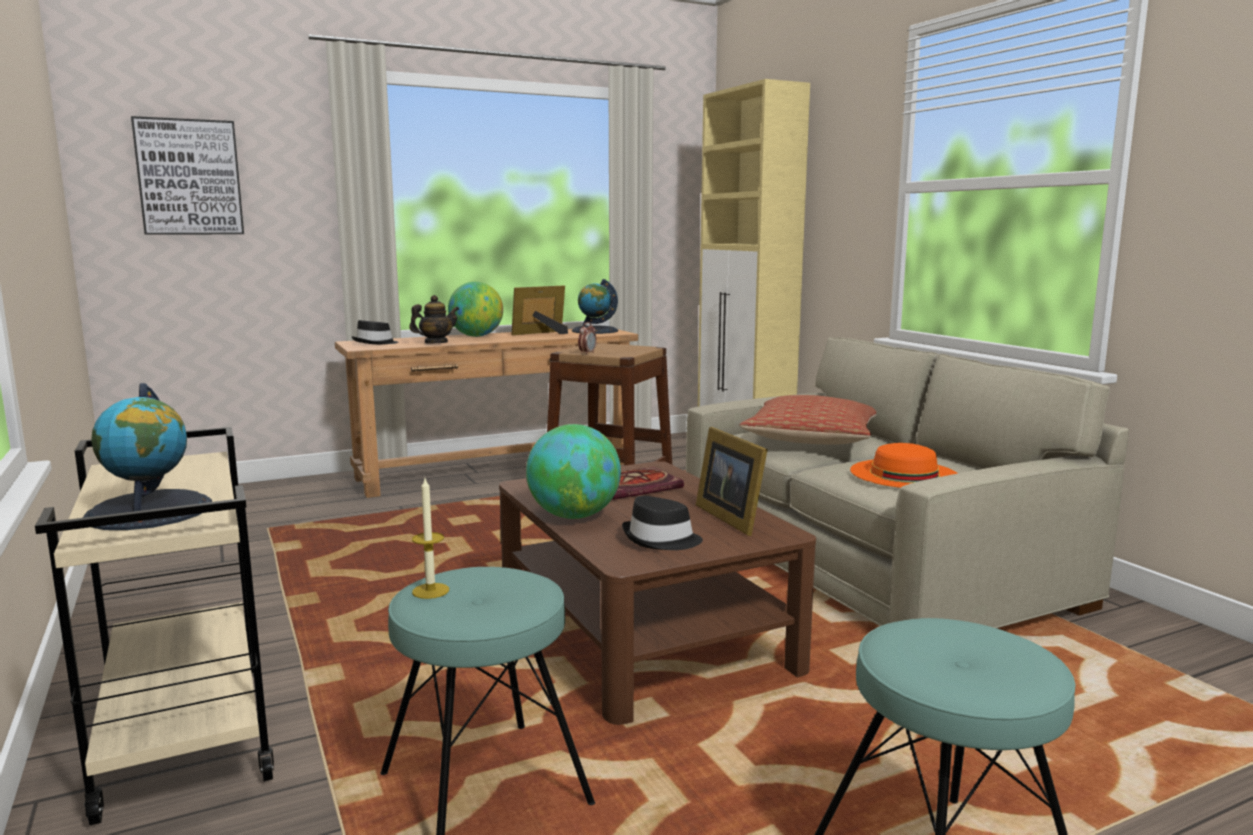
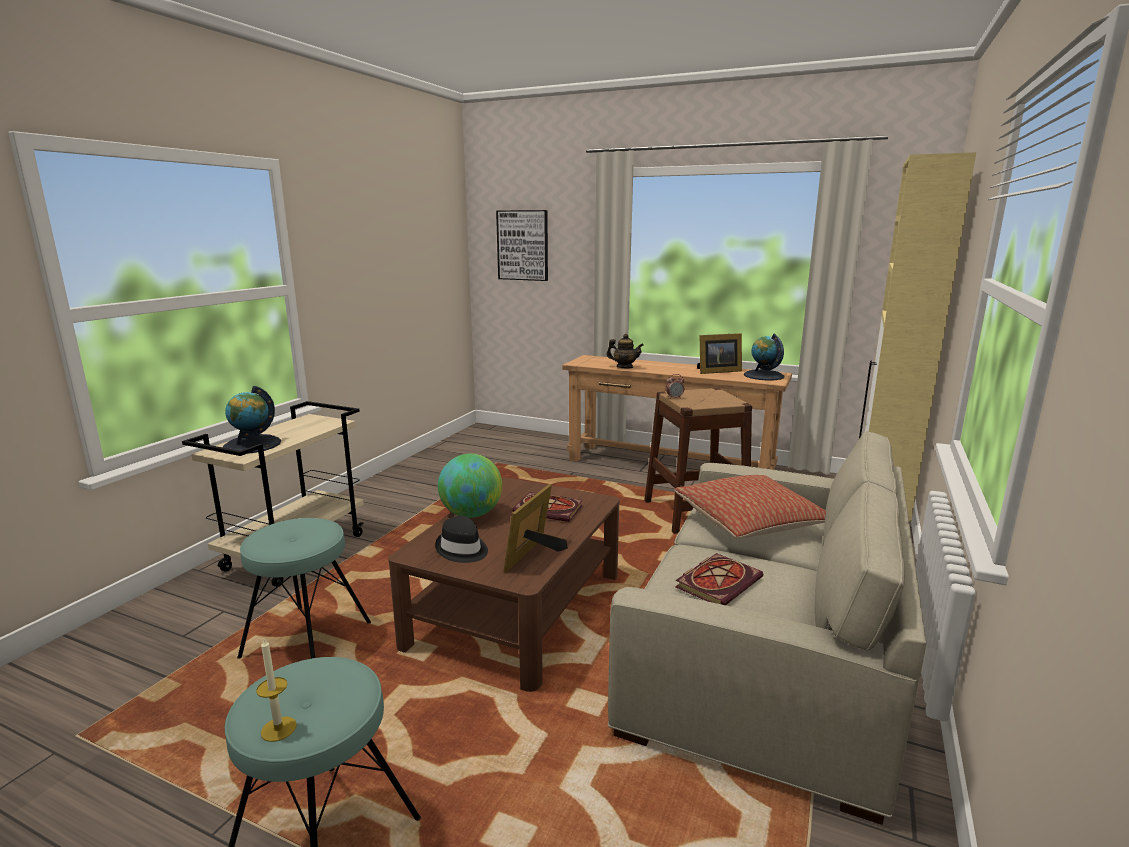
camera: 50 degrees right, 5 degrees up
(375, 343) = (595, 360): black hat -> none
(430, 591) = (286, 525): candle -> candle (278, 729)
(476, 336) = (668, 365): globe -> none
(542, 333) = (716, 371): picture frame -> picture frame turned 150 degrees clockwise
(904, 474) = (718, 581): orange hat -> book

